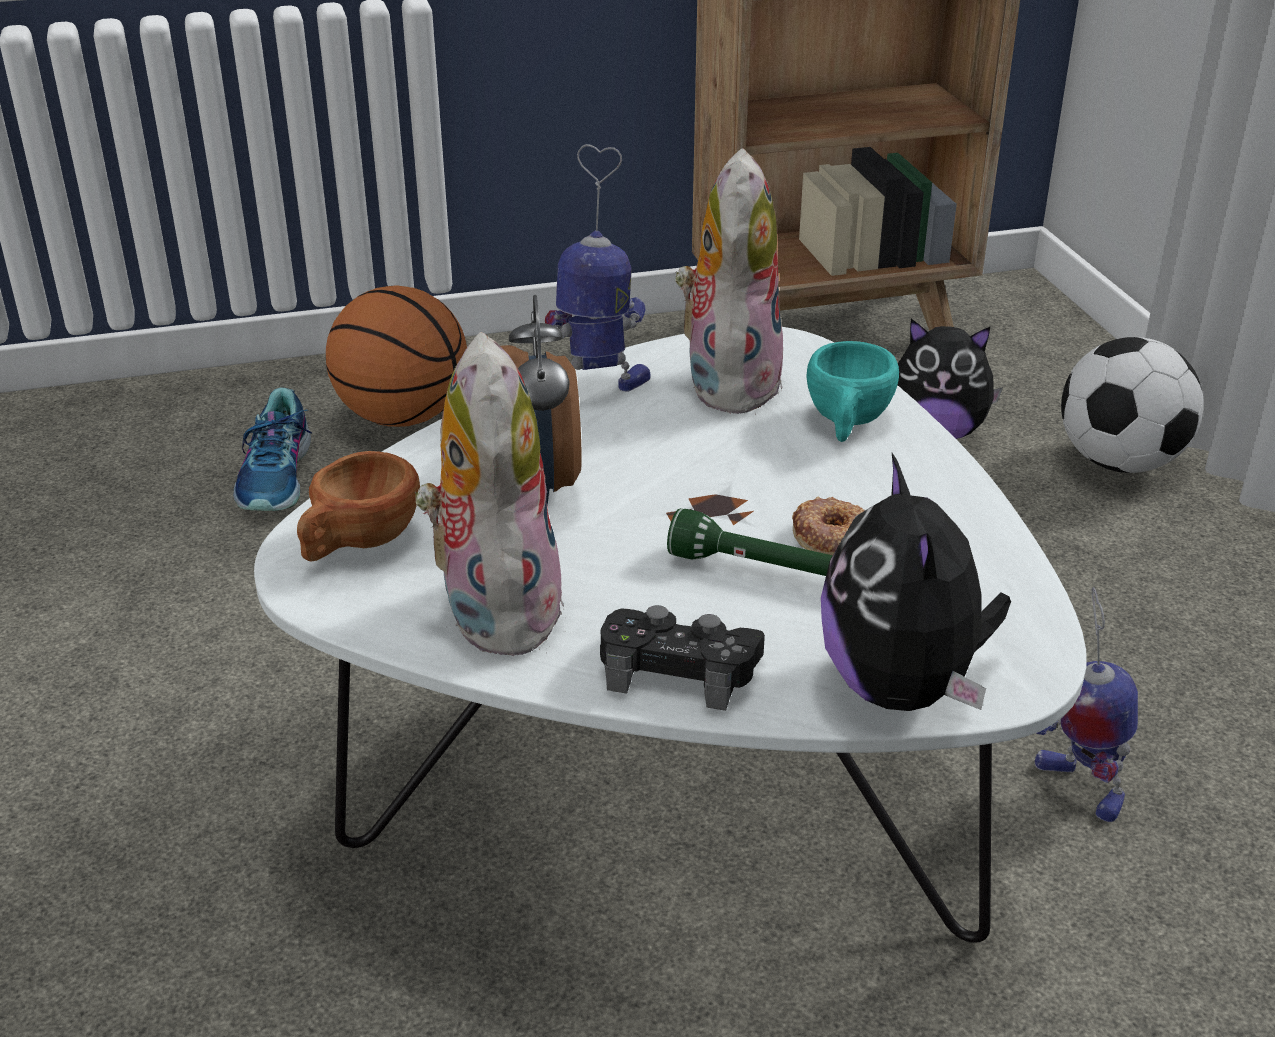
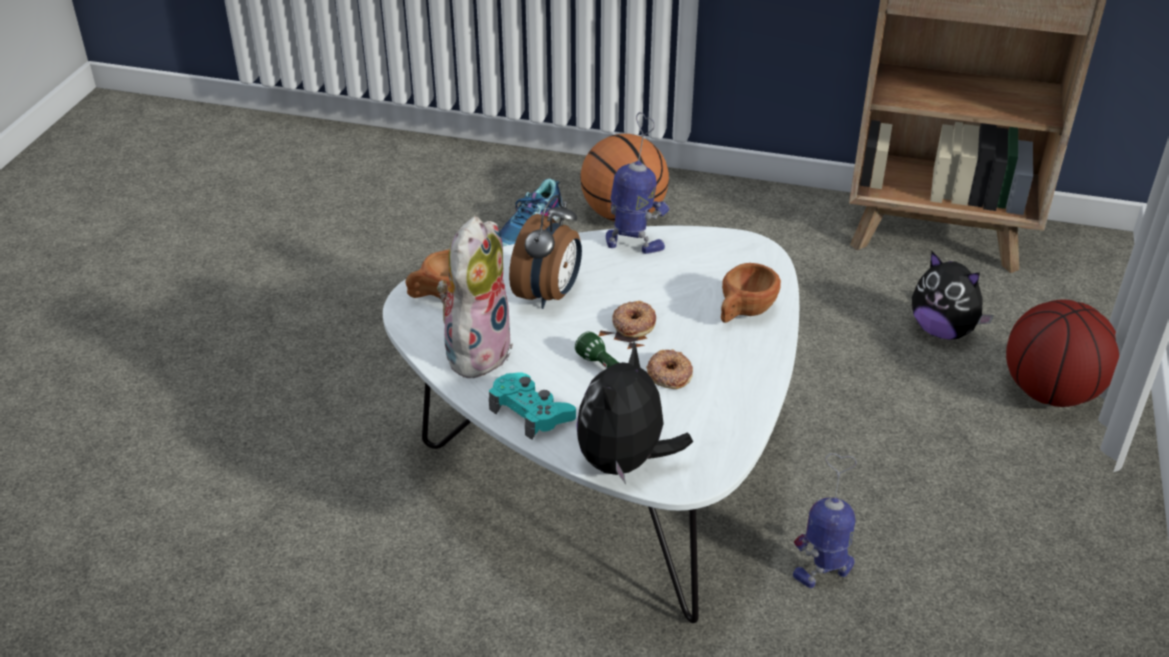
camera: 30 degrees right, 5 degrees up
(679, 669) = (531, 412): black game controller -> turquoise game controller
(707, 487) = (633, 323): none -> donut
(727, 381) = (704, 265): plush toy -> none
(847, 424) = (743, 312): turquoise cup -> brown cup
(1077, 786) = (825, 571): toy robot -> toy robot turned 75 degrees clockwise
(1119, 462) = (1051, 392): football -> basketball

